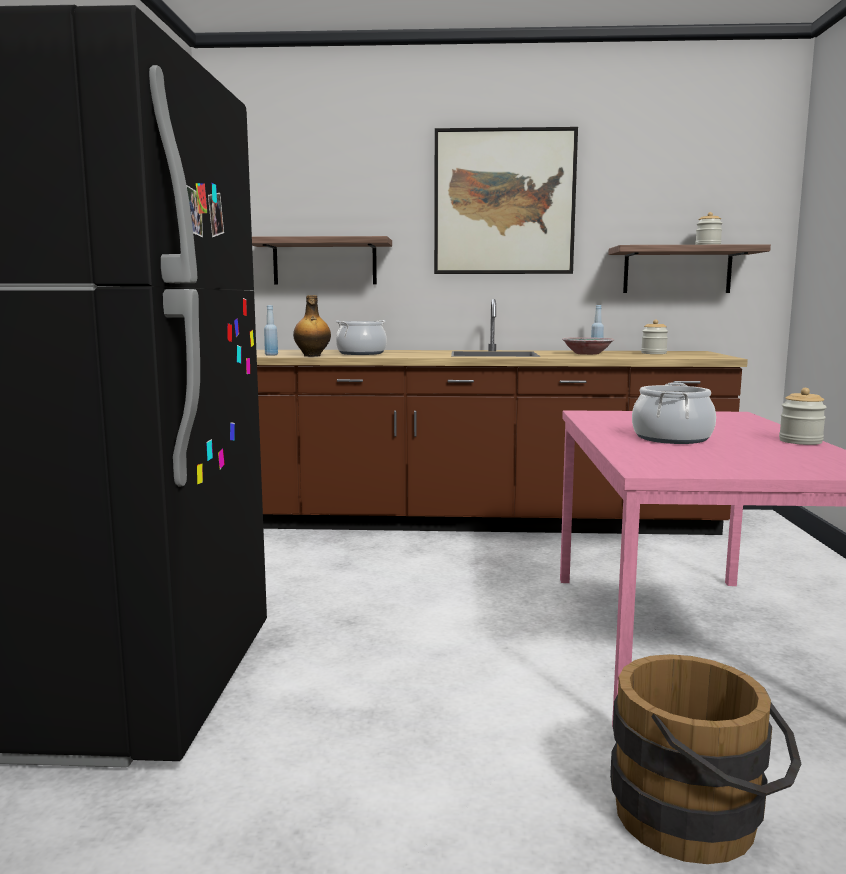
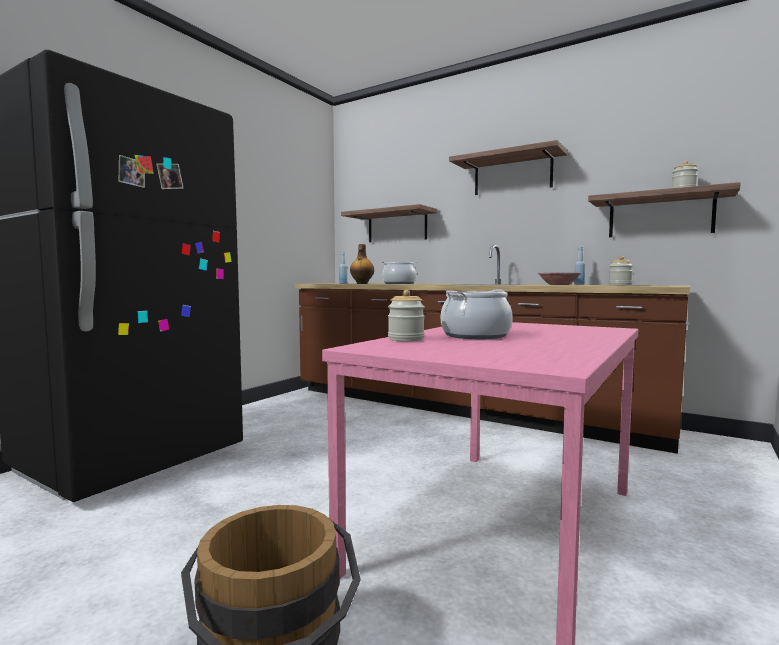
camera: 30 degrees right, 5 degrees down
(504, 202) = (512, 174): picture -> shelf
(800, 441) = (588, 345): jar -> jar (406, 339)

